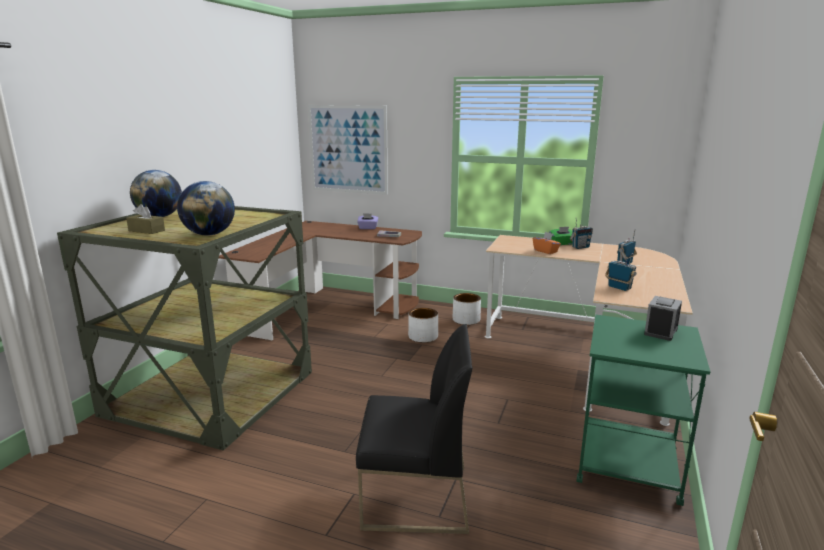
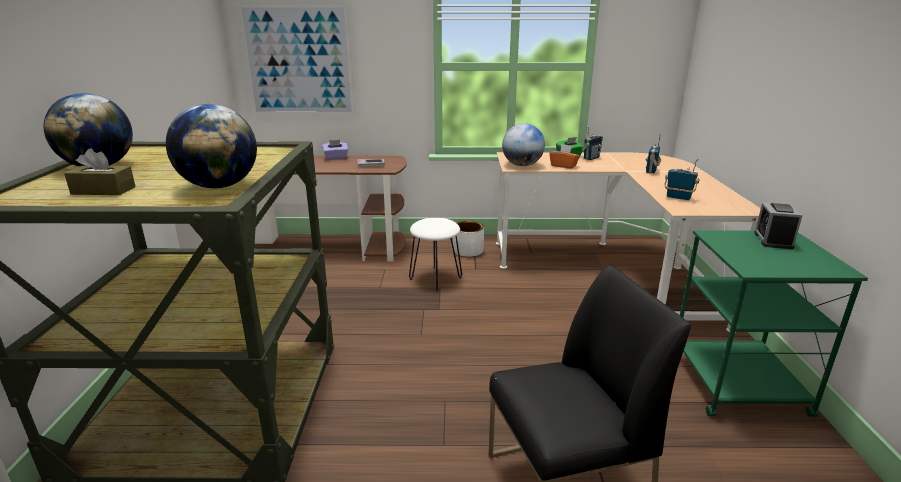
camera: 20 degrees left, 5 degrees up
(423, 337) = (435, 278): white planter -> white stool
(508, 247) = (522, 165): none -> globe

